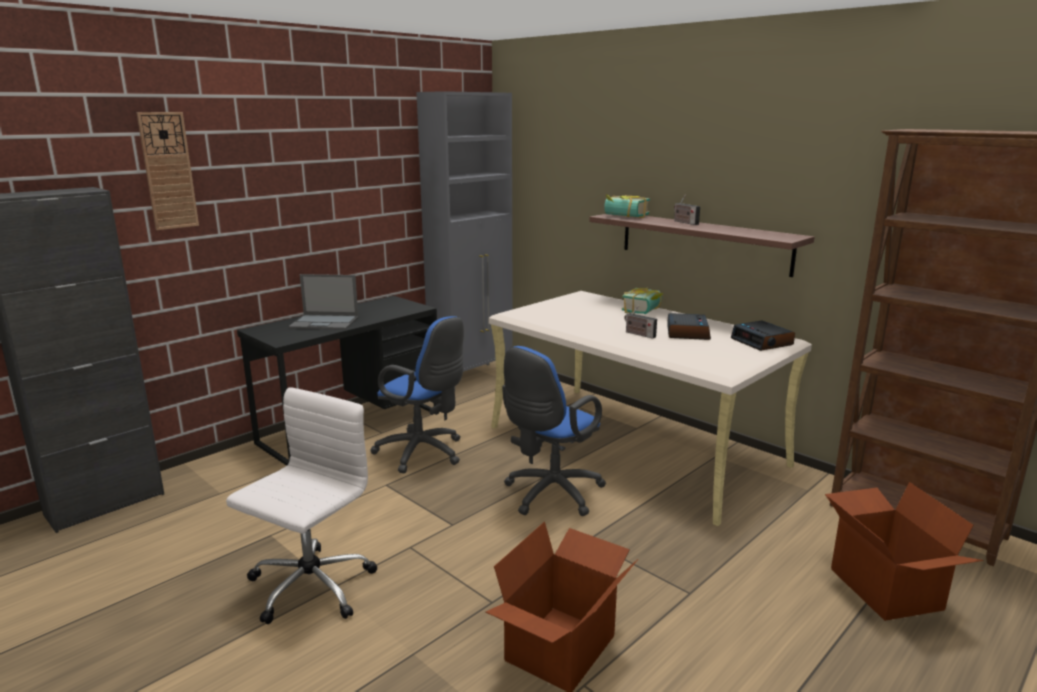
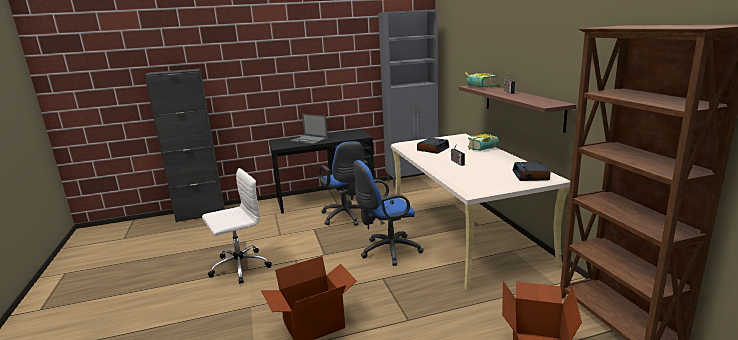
camera: 30 degrees right, 0 degrees up
(168, 171) = (236, 60): wall clock -> none
(687, 332) = (489, 164): alarm clock -> alarm clock (433, 149)

